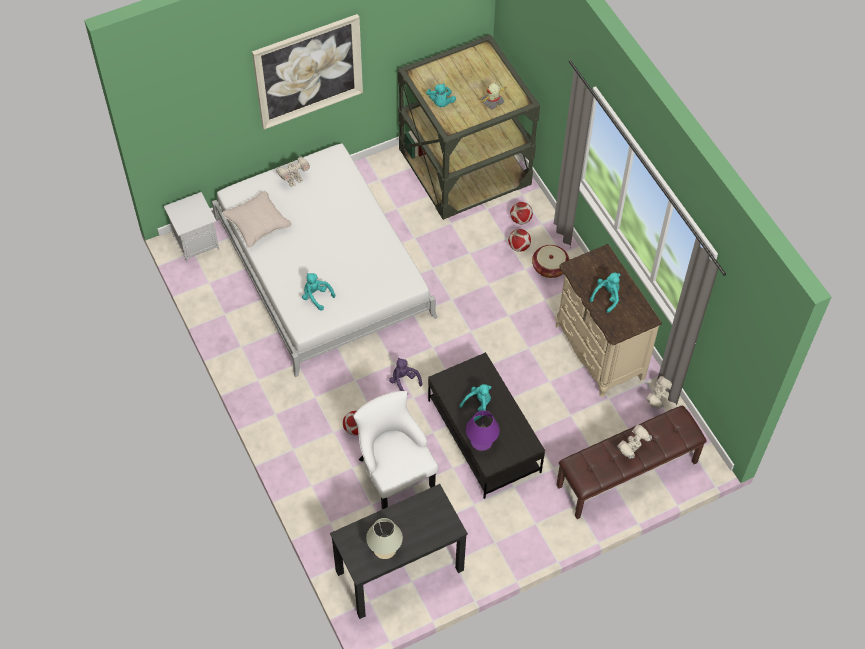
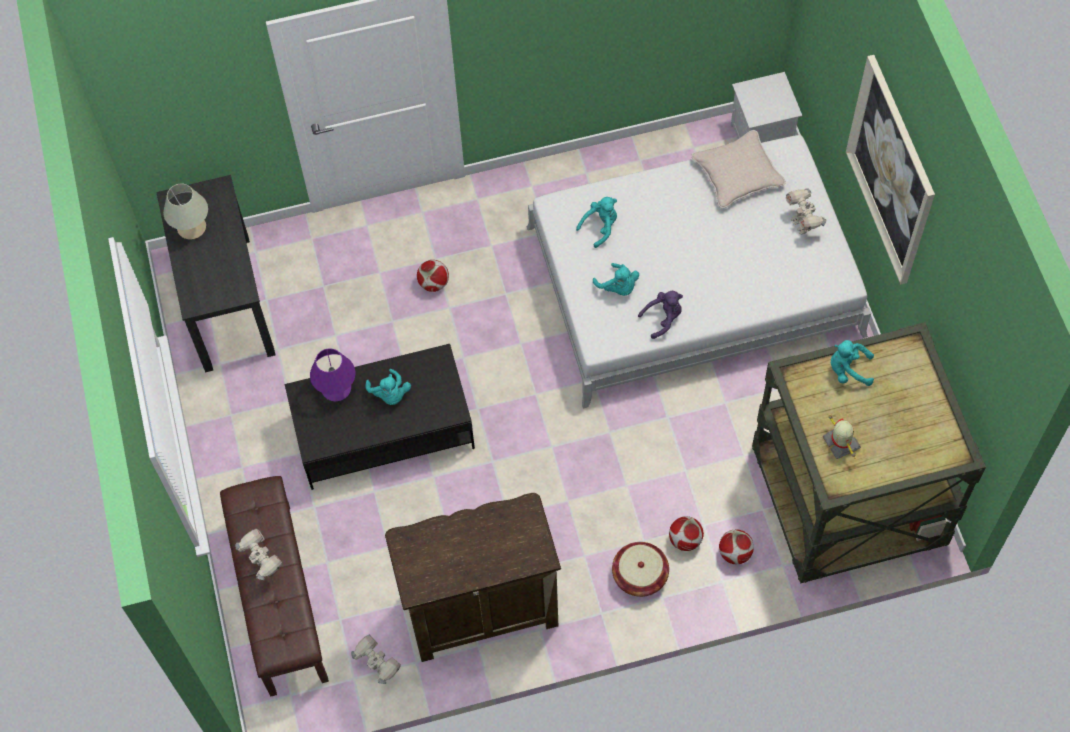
camera: 105 degrees right, 5 degrees up
(395, 475) = (356, 318): white chair -> none
(404, 381) = (490, 350): purple plush toy -> purple plush toy (663, 318)
(607, 297) = (464, 543): turquoise plush toy -> turquoise plush toy (618, 287)

